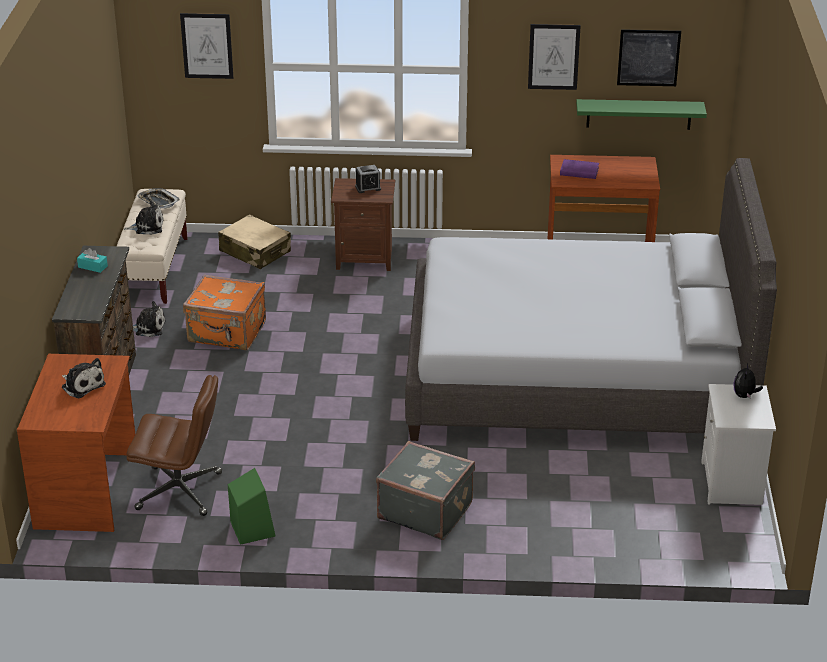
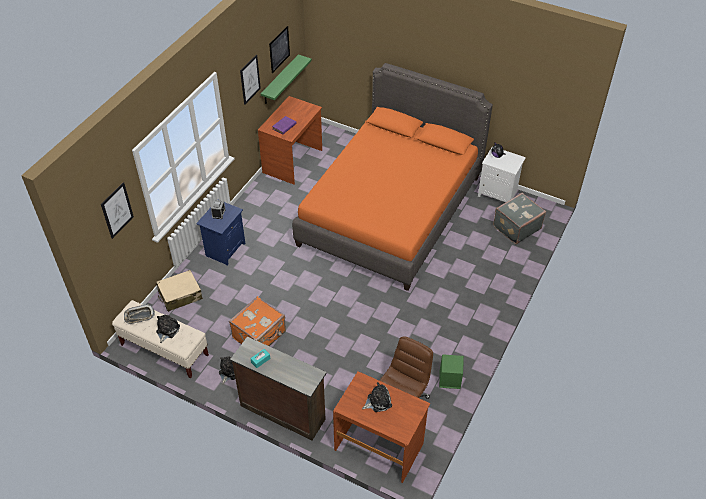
camera: 65 degrees left, 15 degrees up
(365, 258) = (224, 249): brown nightstand -> blue nightstand
(425, 510) = (467, 305): grey suitcase -> grey suitcase (516, 227)
(576, 377) = (390, 210): grey bed -> orange bed

